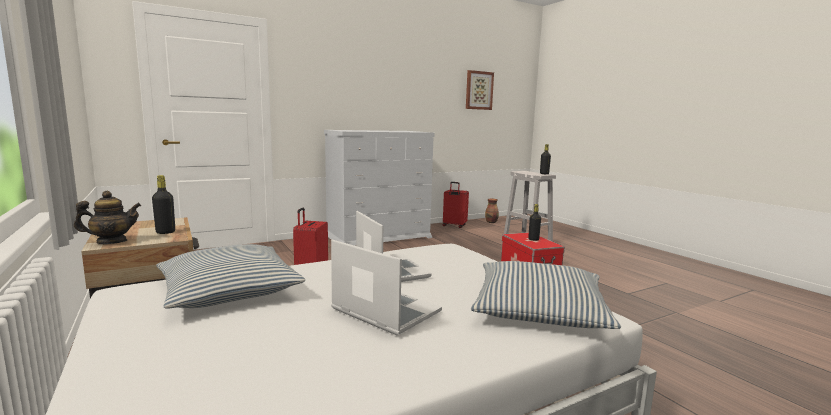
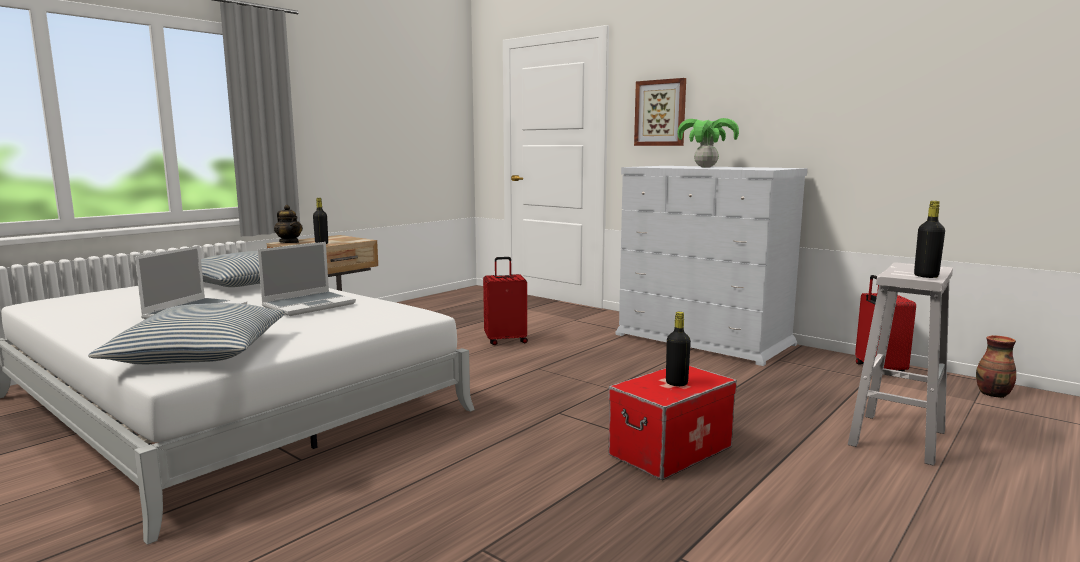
camera: 70 degrees right, 0 degrees up
(376, 130) = (705, 167): none -> potted plant
(479, 90) = (1014, 72): picture -> picture (660, 113)

